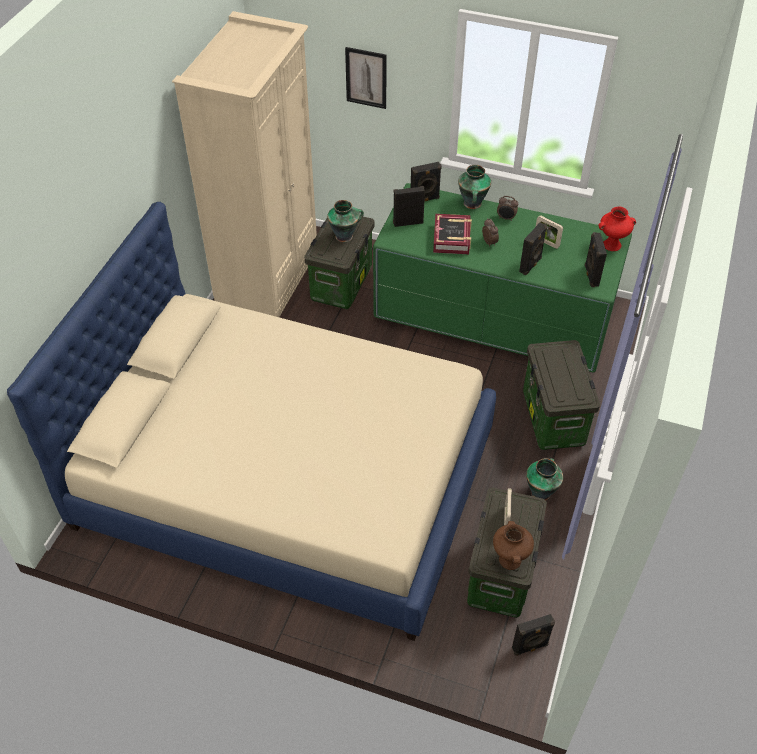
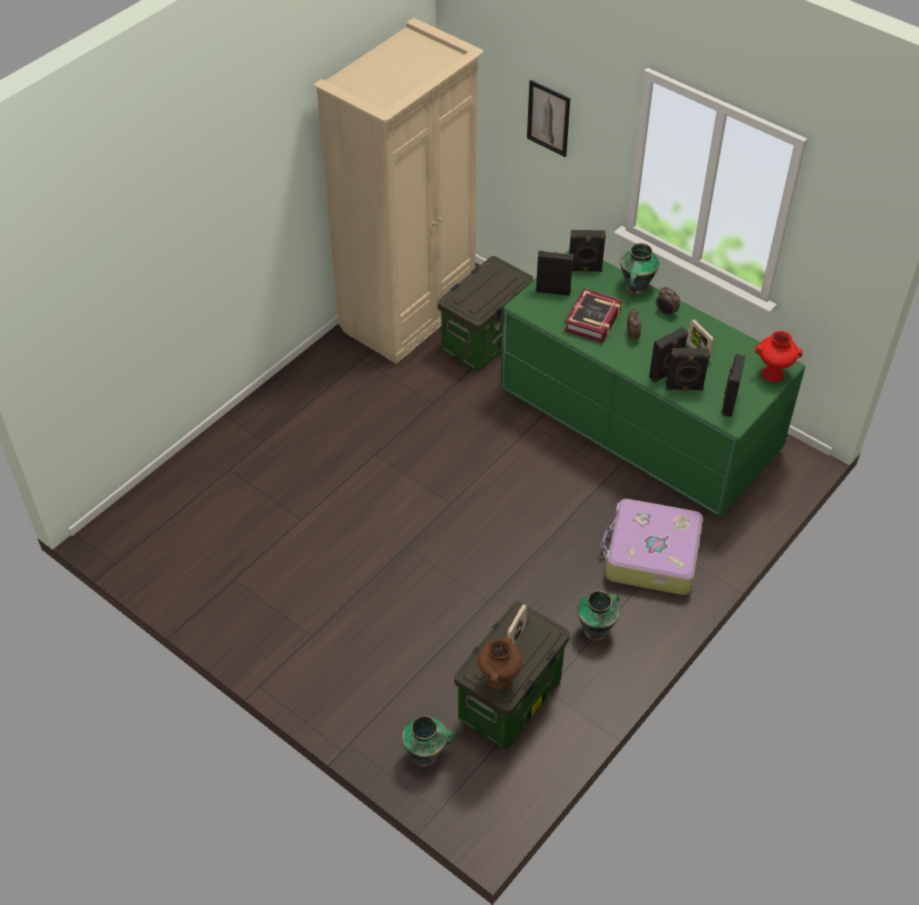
camera: 20 degrees right, 0 degrees up
(286, 479) = (331, 535): beige bed -> none
(345, 236) = (492, 288): vase -> vase (426, 754)
(530, 647) = (505, 783): black speaker -> black speaker (684, 388)
(554, 419) = (650, 556): storage box -> suitcase

